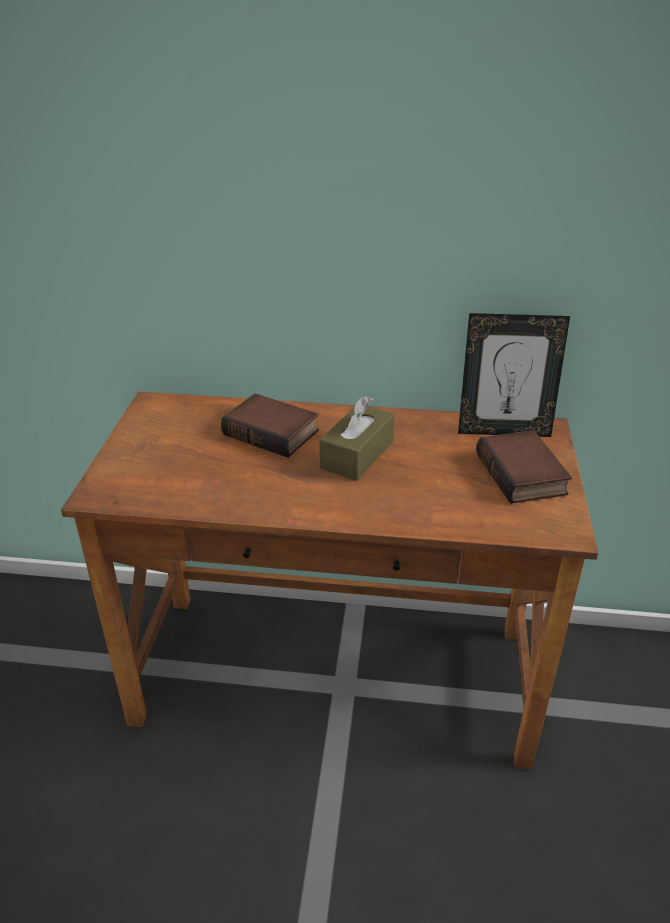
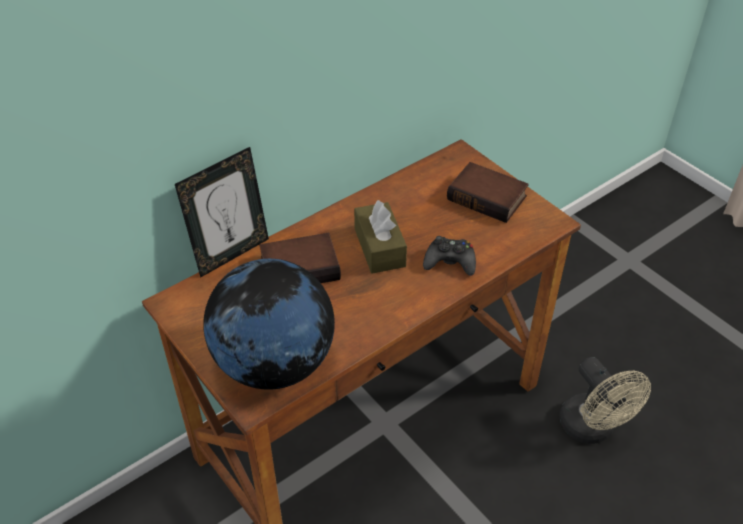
camera: 45 degrees left, 10 degrees up
(149, 481) = (274, 364): none -> globe
(403, 501) = (450, 262): none -> black game controller
(503, 431) = (439, 171): picture frame -> picture frame (231, 254)
(549, 863) = (593, 429): none -> beige fan

